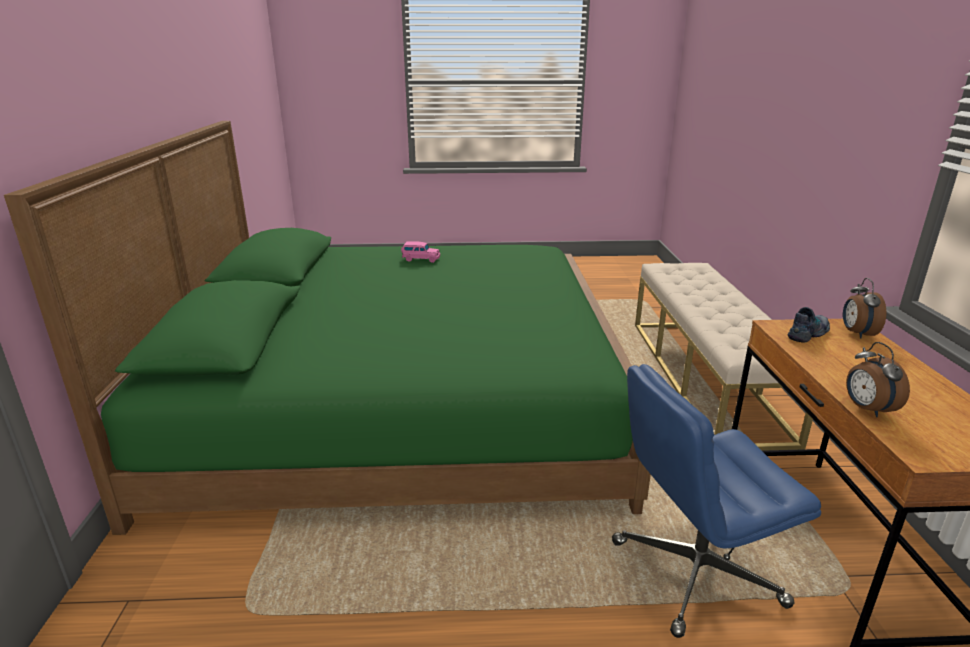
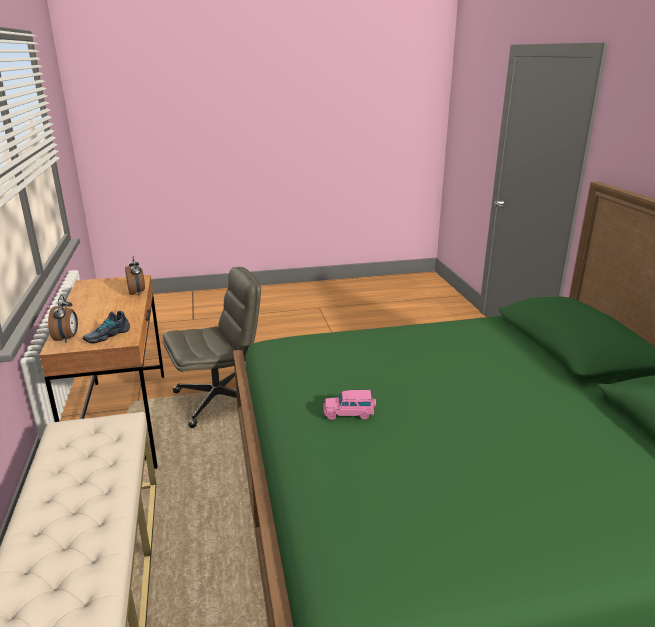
camera: 170 degrees right, 0 degrees up
(420, 259) = (534, 485): pink toy car -> pink toy car (349, 414)
(694, 574) = (218, 400): blue office chair -> grey office chair

